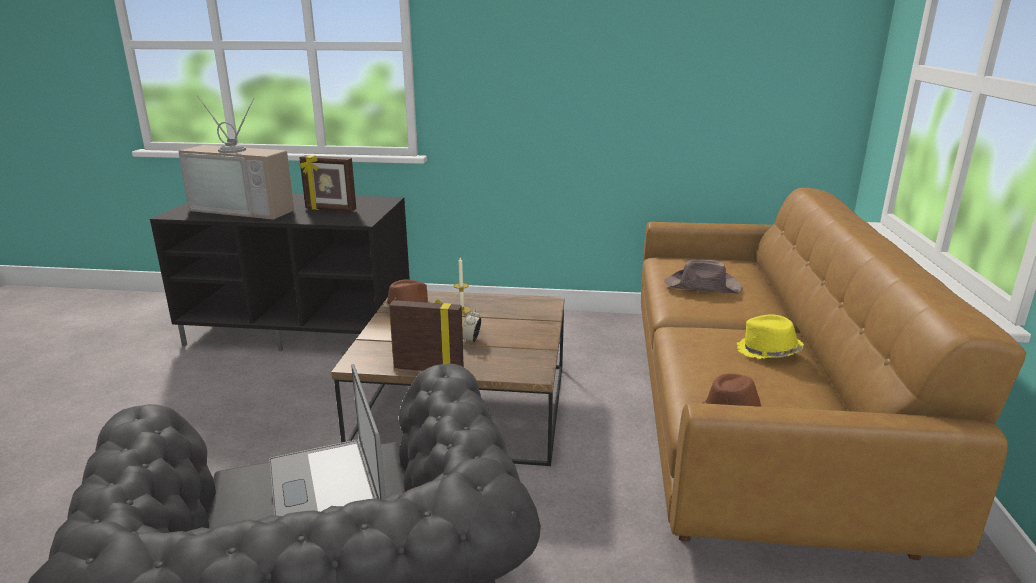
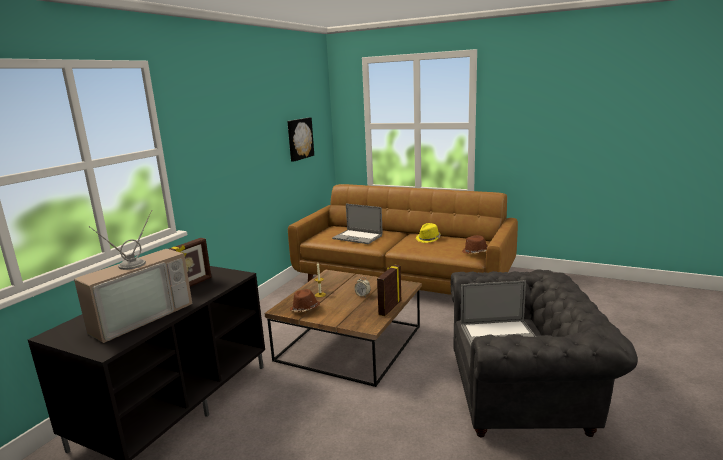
camera: 70 degrees left, 5 degrees down
(703, 287) = (357, 237): brown hat -> laptop
(738, 75) = (299, 139): none -> picture

